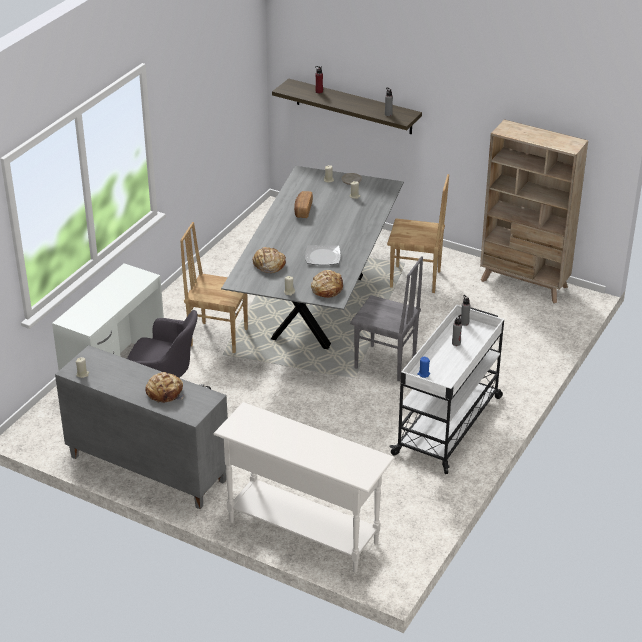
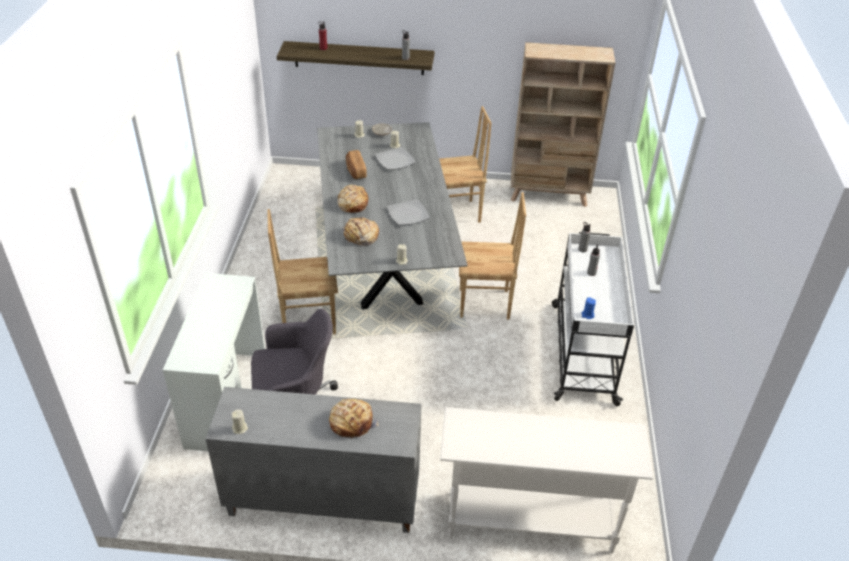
camera: 25 degrees left, 5 degrees up
(327, 288) = (436, 247): bread -> bread (352, 203)
(345, 209) = (394, 160): none -> plate
(385, 364) = (484, 304): grey chair -> brown chair

